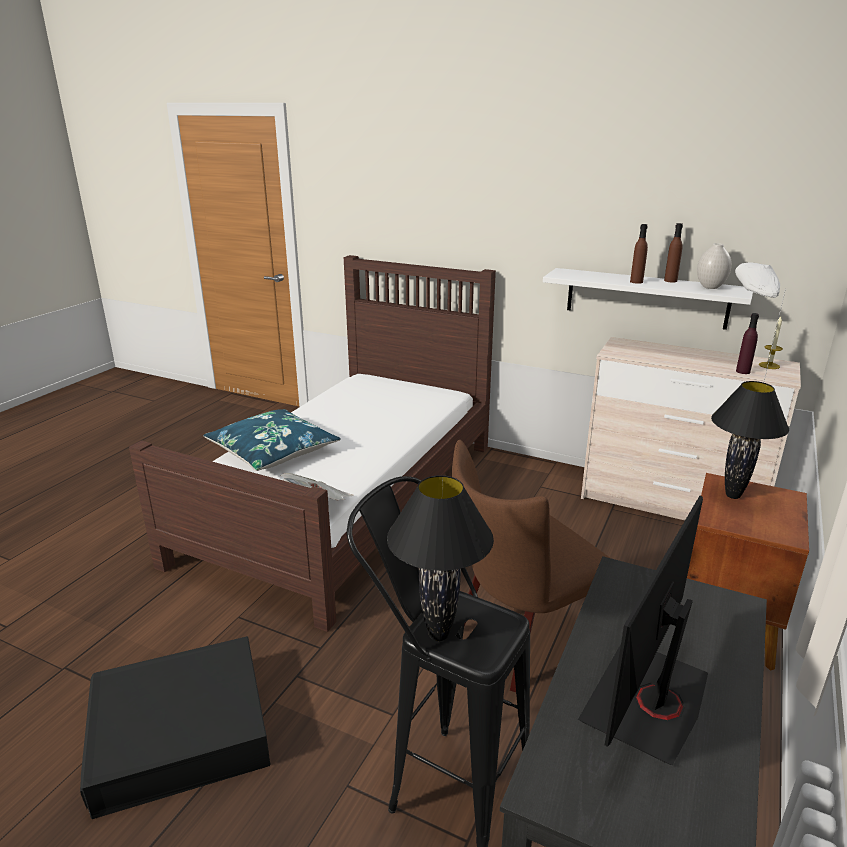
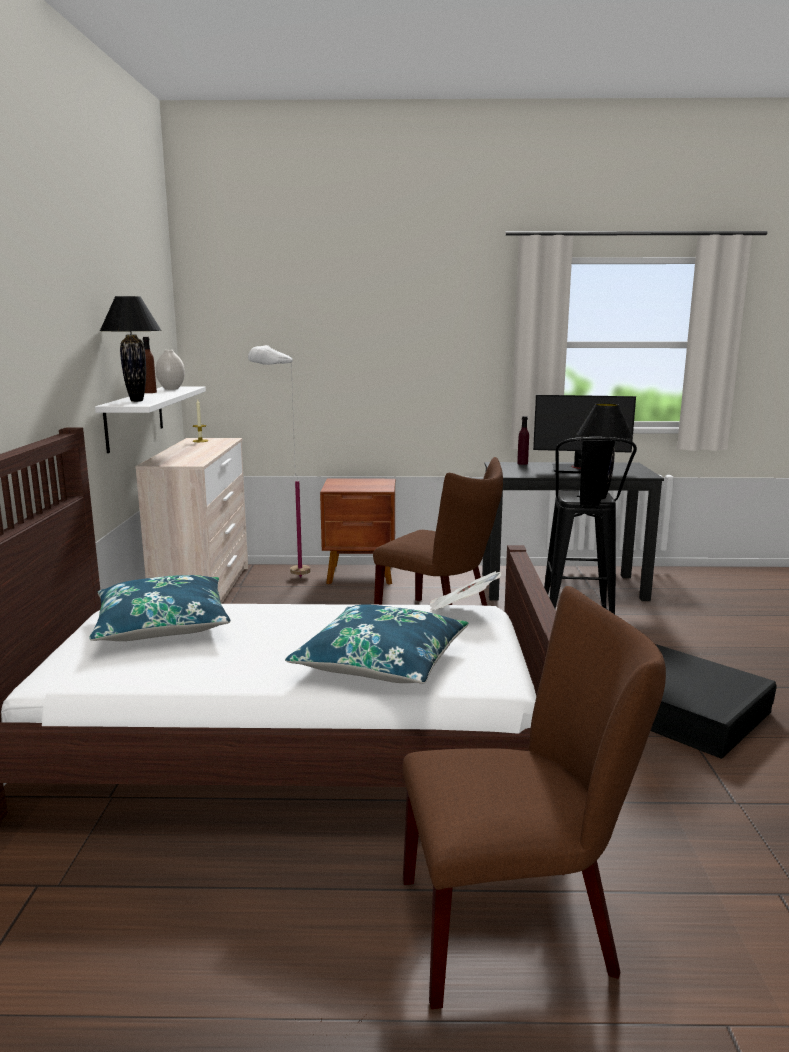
camera: 115 degrees left, 10 degrees down
(124, 528) = (519, 925): none -> brown chair
(407, 401) = (162, 624): none -> blue pillow
(636, 282) = (160, 395): brown bottle -> none
(733, 496) = (349, 487): black table lamp -> black table lamp (137, 401)
(743, 371) = (220, 444): purple bottle -> purple bottle (522, 463)

